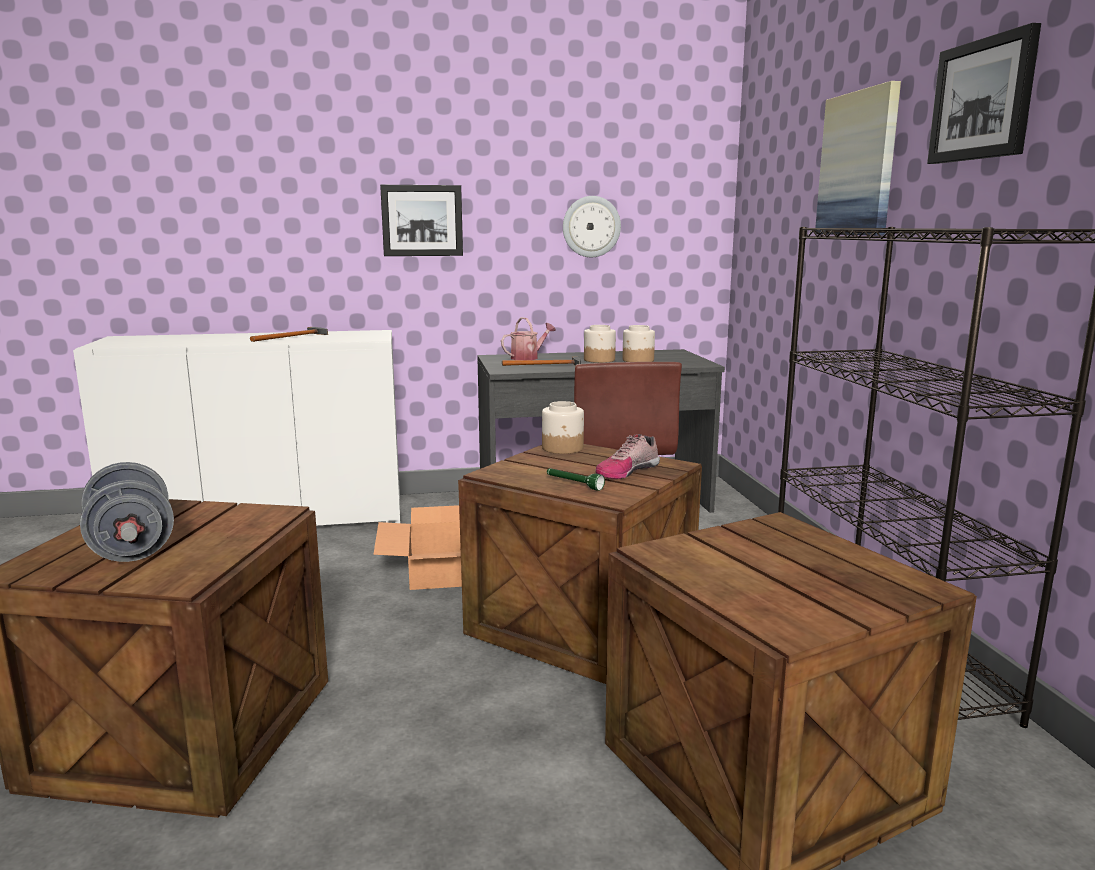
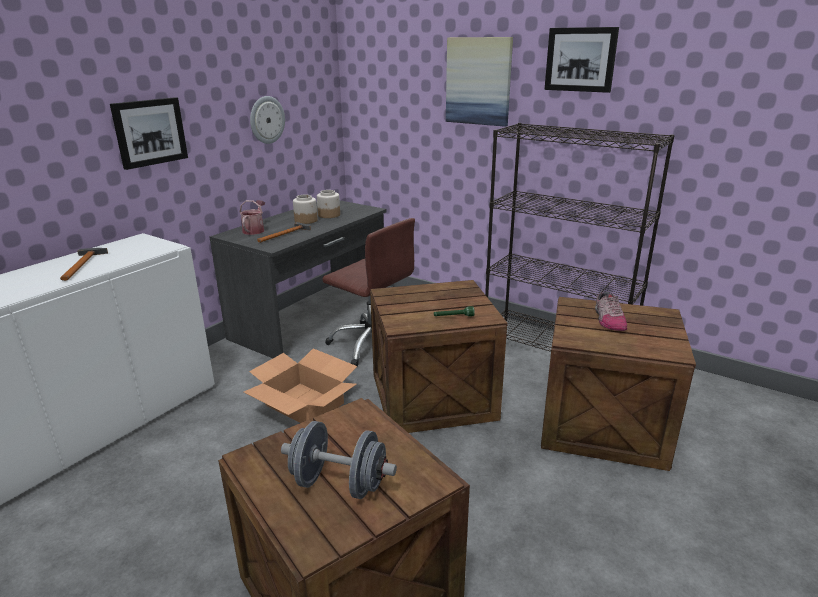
camera: 45 degrees left, 10 degrees up
(563, 448) = (391, 294): jar -> none
(626, 471) = (455, 298): shoe -> shoe (608, 320)

